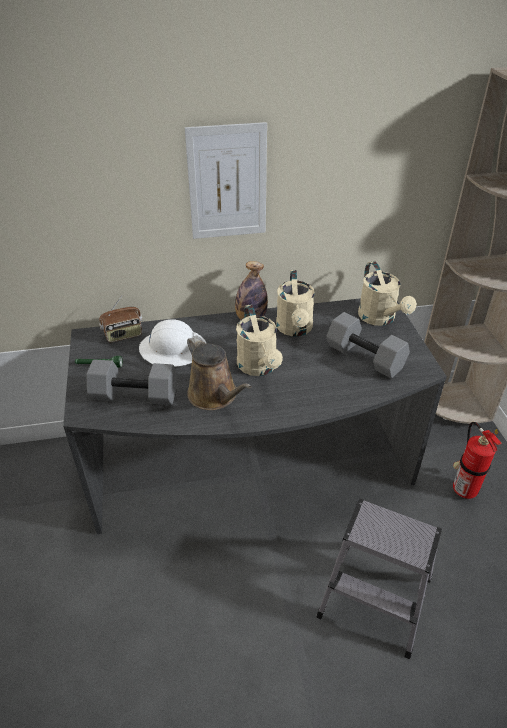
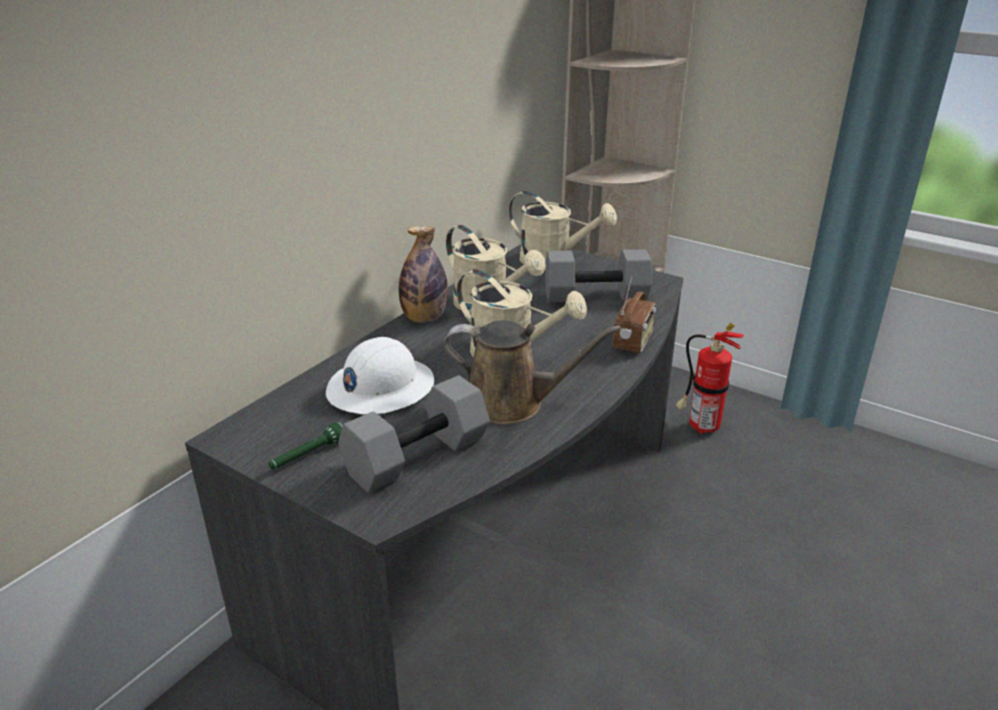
camera: 45 degrees left, 10 degrees down
(123, 335) = (284, 409): radio -> radio (633, 342)
(227, 183) = (364, 114): picture -> none
(376, 596) = (758, 565): grey step ladder -> none

